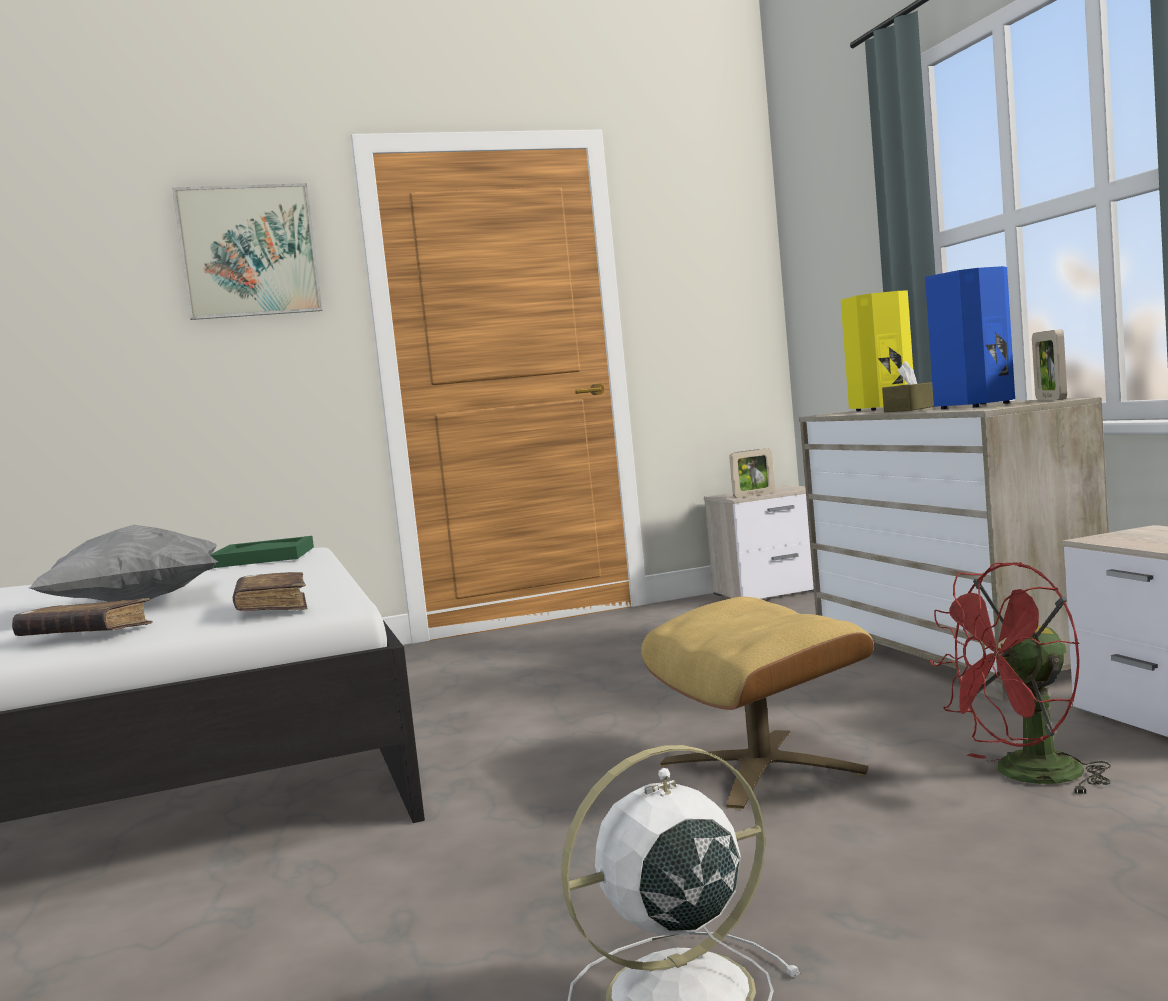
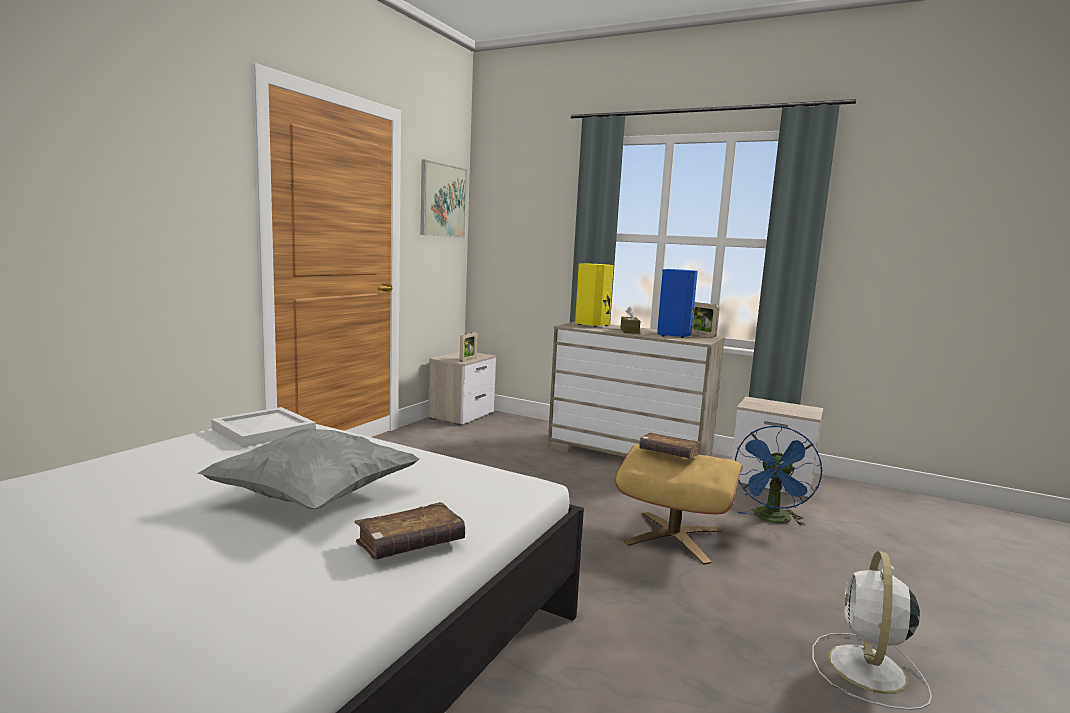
camera: 45 degrees left, 5 degrees up
(249, 251) = (166, 143): picture -> picture (442, 200)
(262, 557) = (262, 430): green tray -> white tray
(272, 607) = (492, 492): brown book -> brown book (668, 453)
(1025, 776) = (772, 520): red fan -> blue fan

